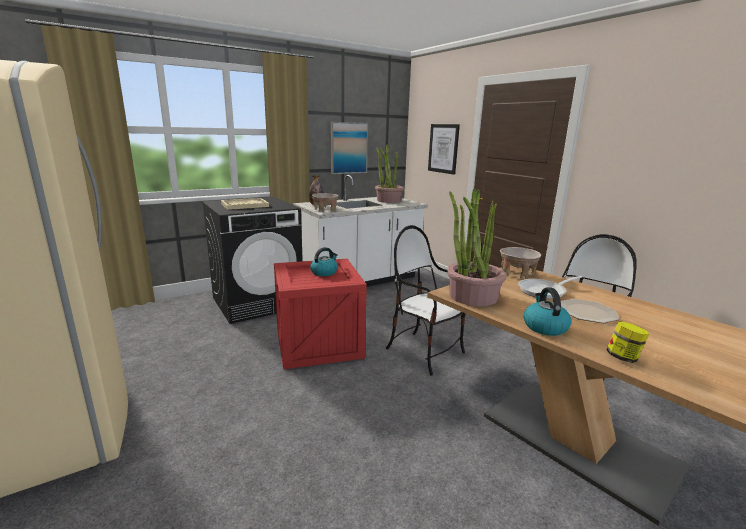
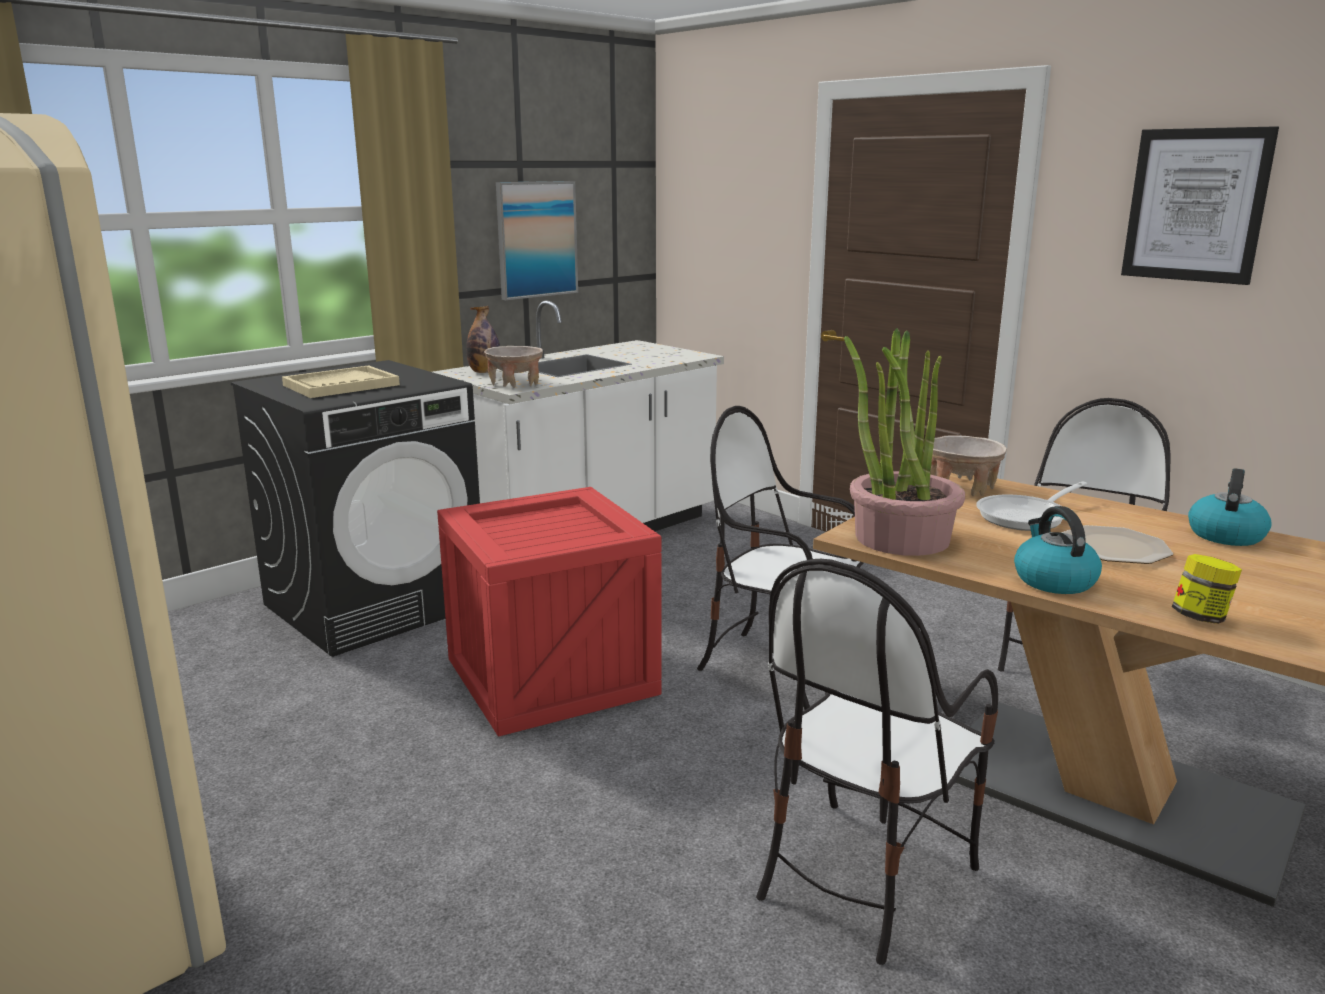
camera: 10 degrees left, 0 degrees up
(324, 272) = (555, 520): kettle -> kettle (1225, 535)
(388, 200) = (636, 352): potted plant -> none
(429, 468) = (863, 876): none -> chair
(443, 148) = (746, 233): picture -> picture (1196, 205)

